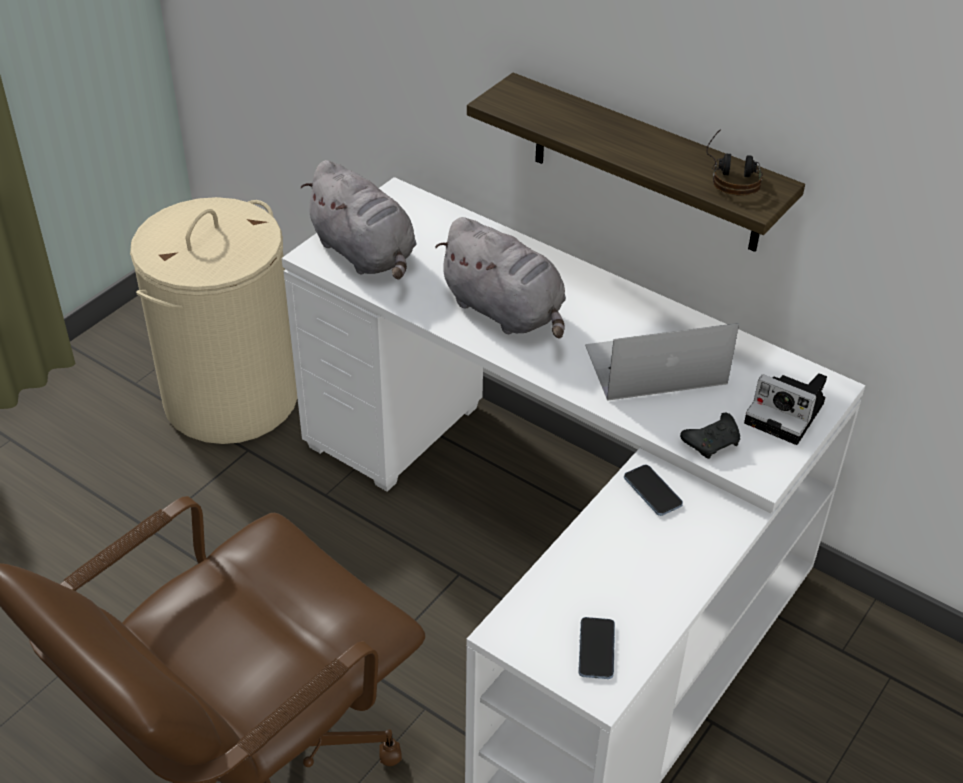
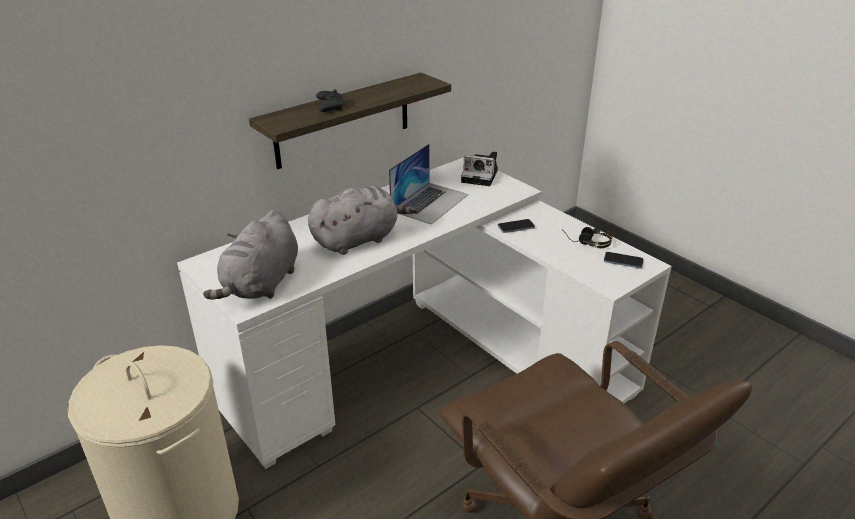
camera: 75 degrees left, 10 degrees down
(365, 254) = (261, 285): grey plush toy -> grey plush toy turned 135 degrees clockwise
(654, 365) = (429, 202): laptop -> laptop turned 150 degrees counterclockwise
(712, 442) = (495, 198): black game controller -> black game controller (330, 107)
(732, 175) = (404, 83): headphones -> headphones (586, 242)
(787, 413) = (481, 176): camera -> camera turned 60 degrees clockwise

